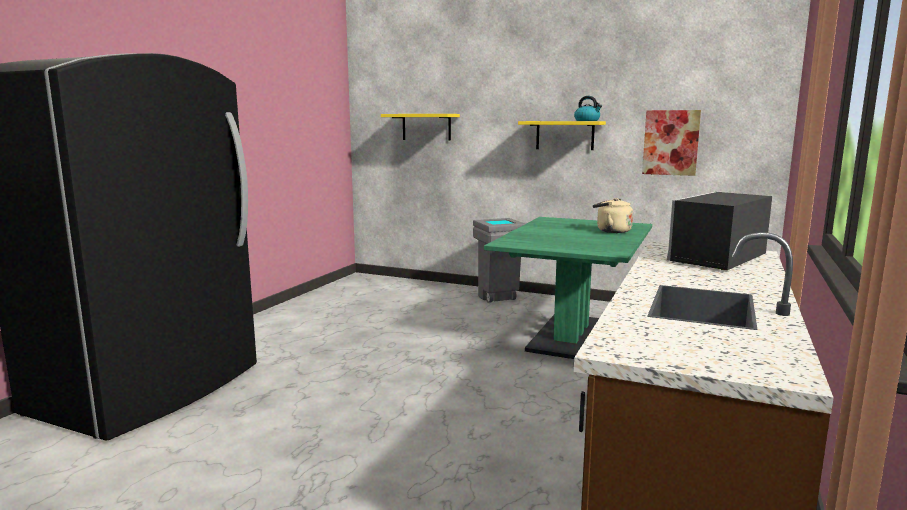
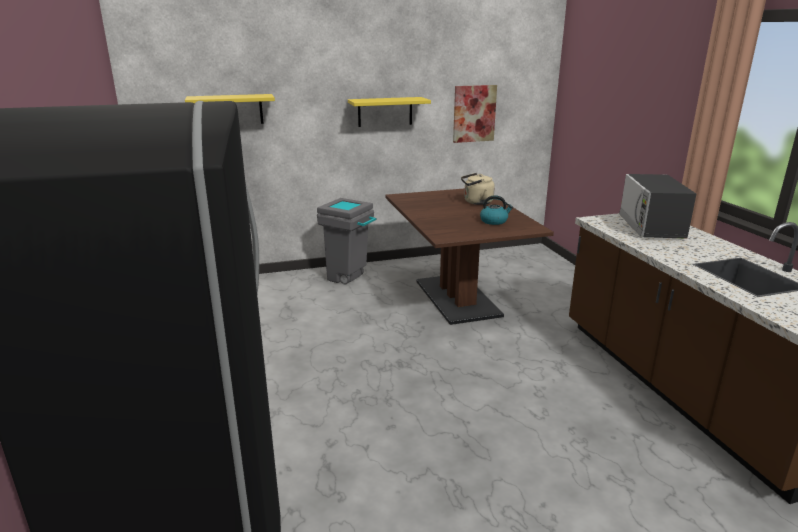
camera: 40 degrees left, 10 degrees up
(571, 336) = (457, 298): green dining table -> brown dining table
(587, 120) = (412, 98): kettle -> kettle (494, 221)

